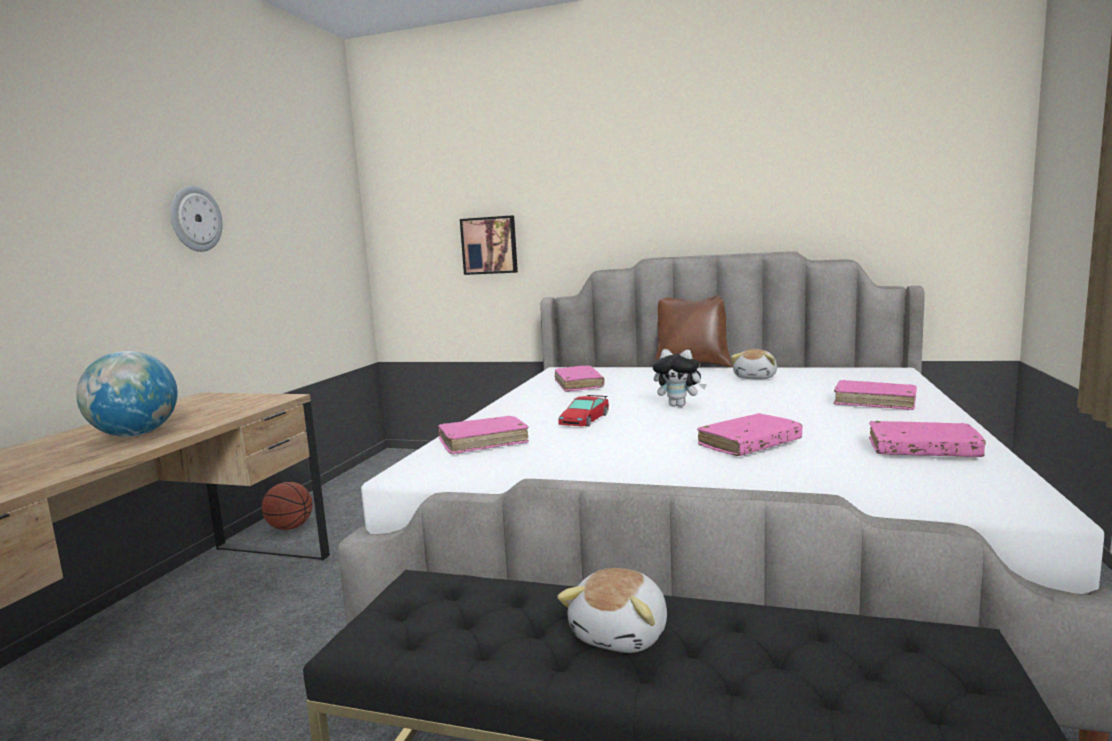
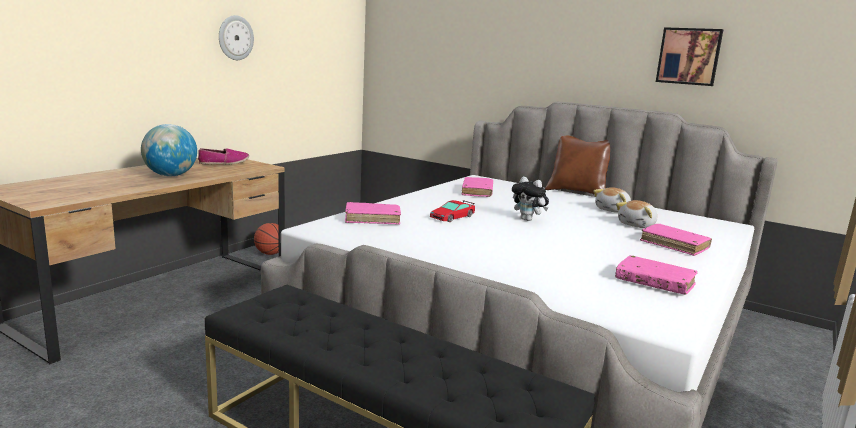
camera: 15 degrees right, 5 degrees up
(211, 403) = (224, 163): none -> shoe
(489, 245) = (448, 74): picture -> picture (689, 56)
(622, 634) = (371, 341): plush toy -> plush toy (637, 225)
(749, 444) = (540, 255): pink book -> none

